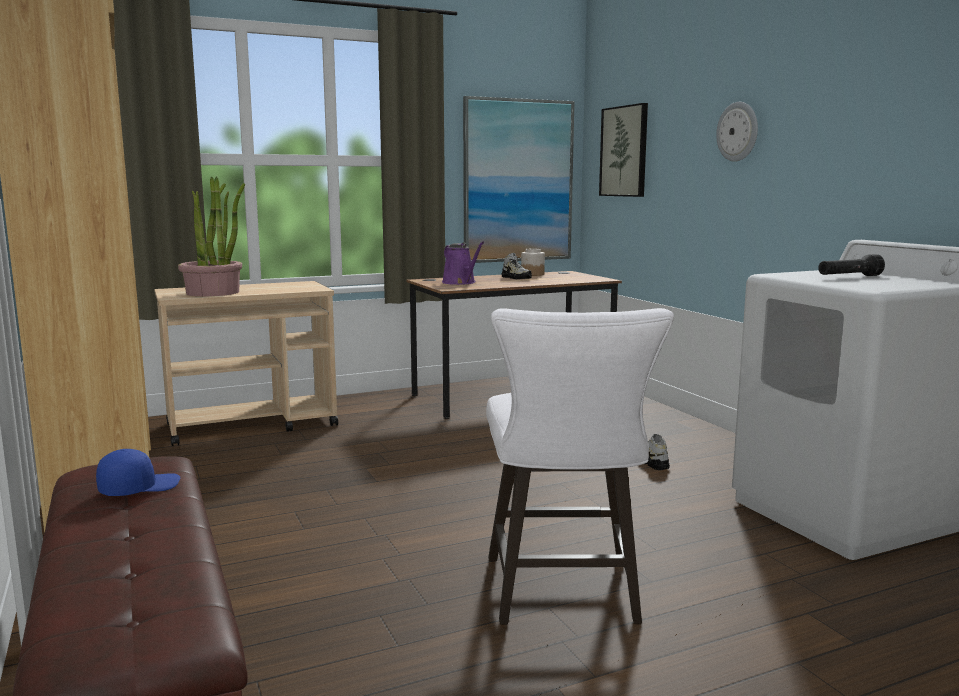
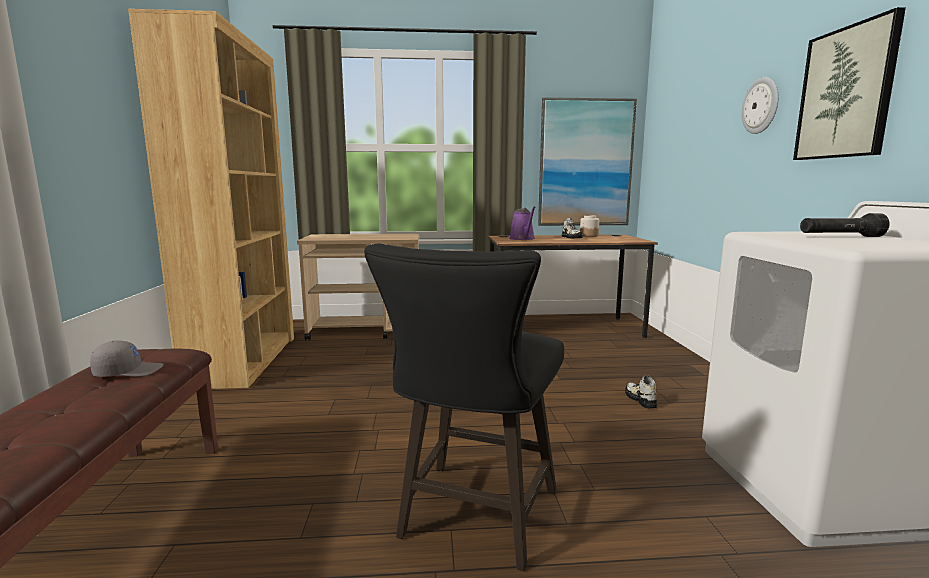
camera: 20 degrees right, 0 degrees up
(139, 488) = (128, 371): blue cap -> grey cap
(213, 292) = (339, 237): potted plant -> none
(564, 596) = (474, 520): white stool -> black stool
(624, 151) = (671, 136): picture -> picture (846, 93)

